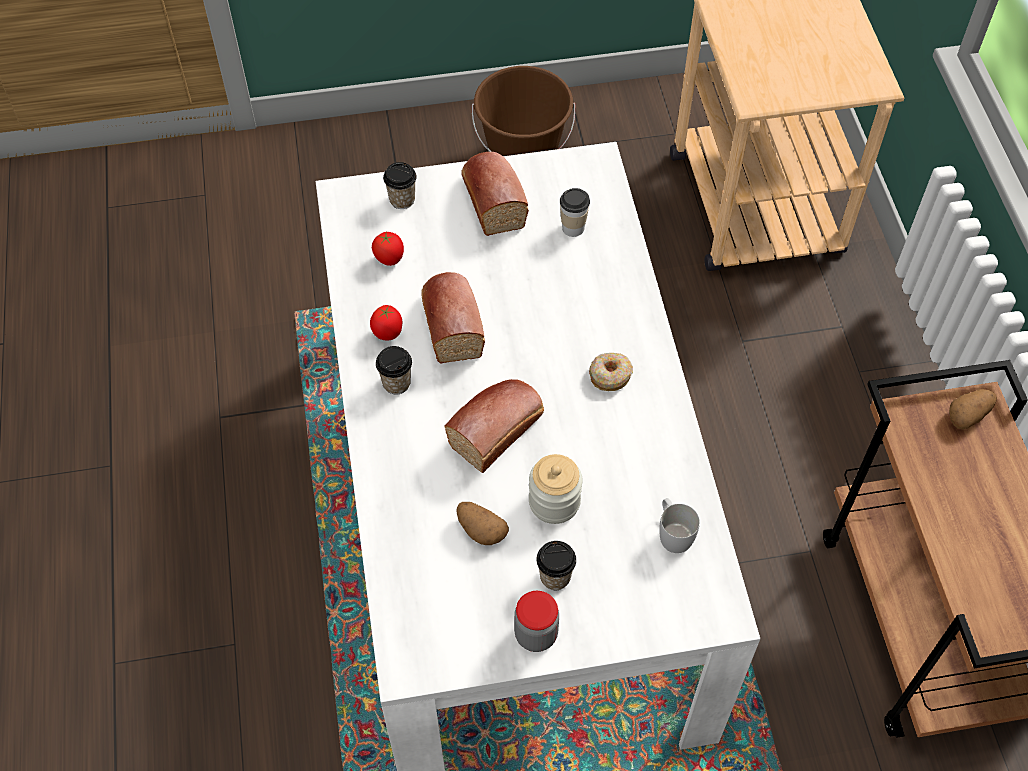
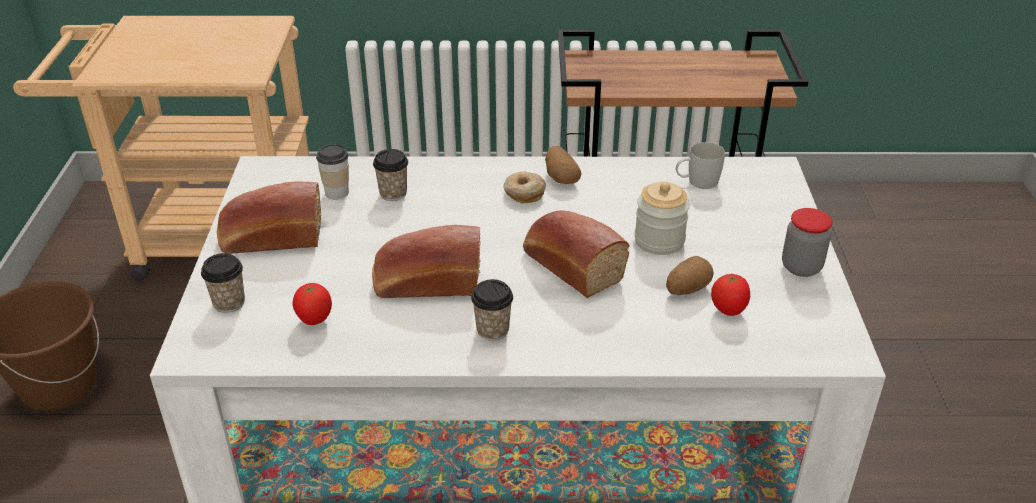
camera: 80 degrees left, 20 degrees down
(388, 334) = (422, 331): tomato -> tomato (728, 311)
(555, 577) = (740, 249): cup -> cup (393, 193)
(968, 415) = (590, 64): potato -> potato (560, 177)

